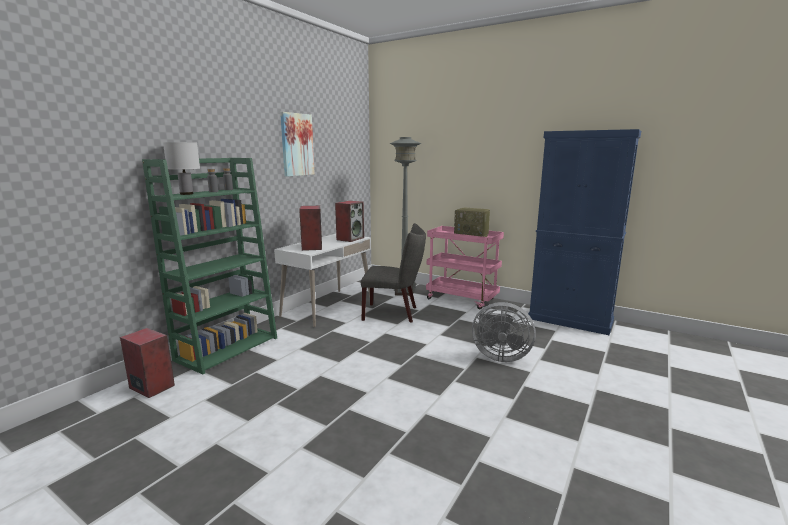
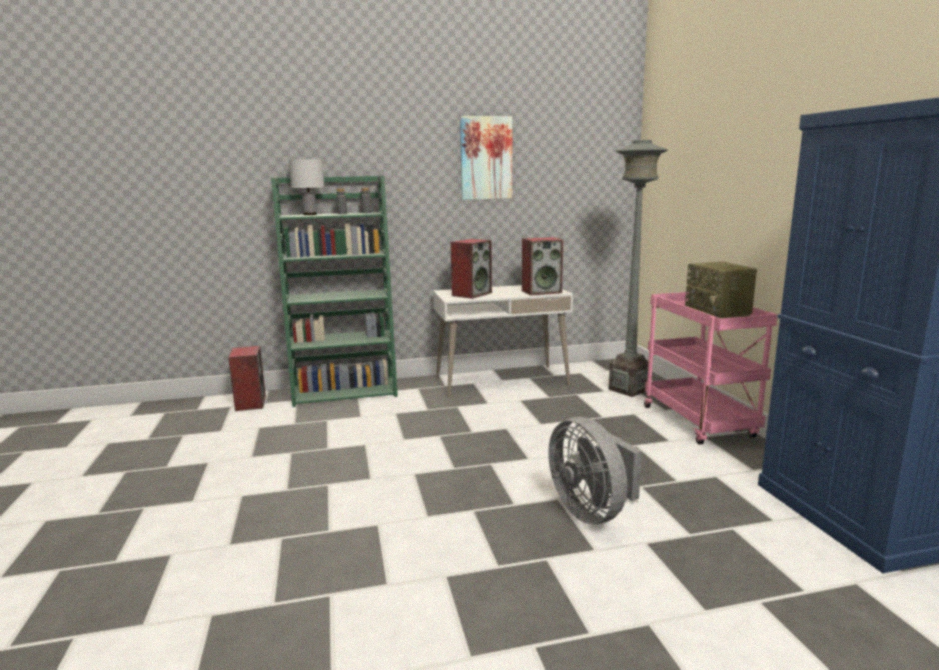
camera: 45 degrees right, 0 degrees up
(394, 313) = (562, 410): grey chair -> none

